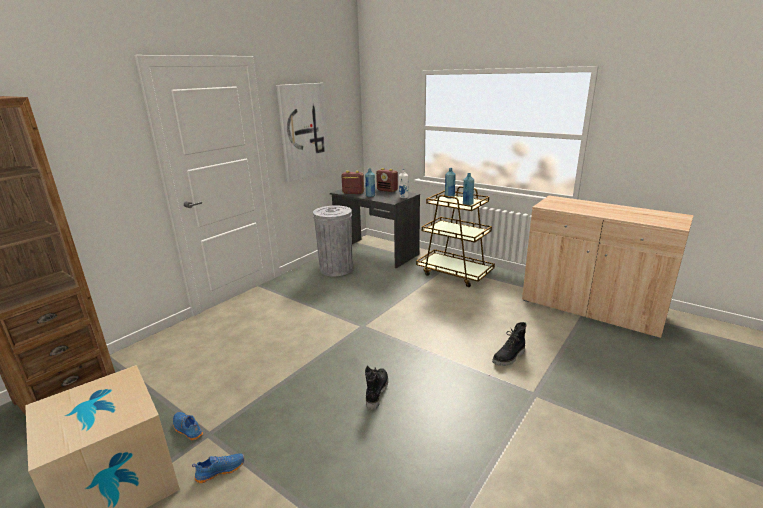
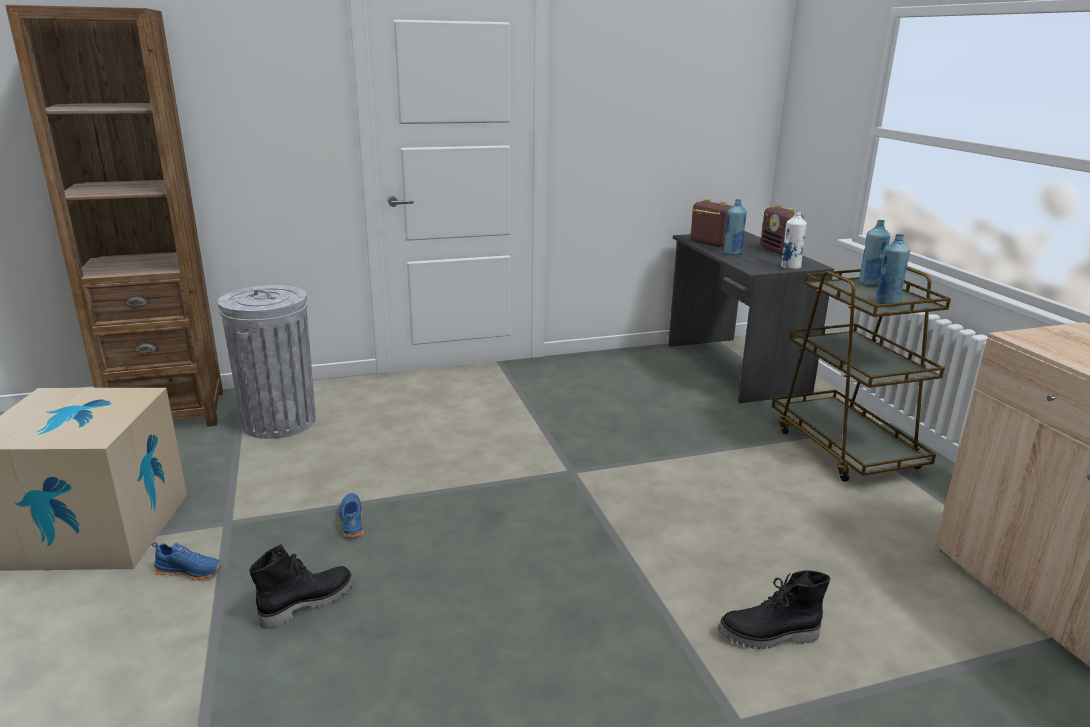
camera: 35 degrees right, 0 degrees up
(187, 430) = (215, 506): blue shoe -> blue shoe (351, 521)
(303, 131) = (634, 114): picture -> none
(336, 269) = (636, 373): grey trash can -> grey trash can (279, 422)
(376, 392) = (474, 575): black boot -> black boot (307, 603)

